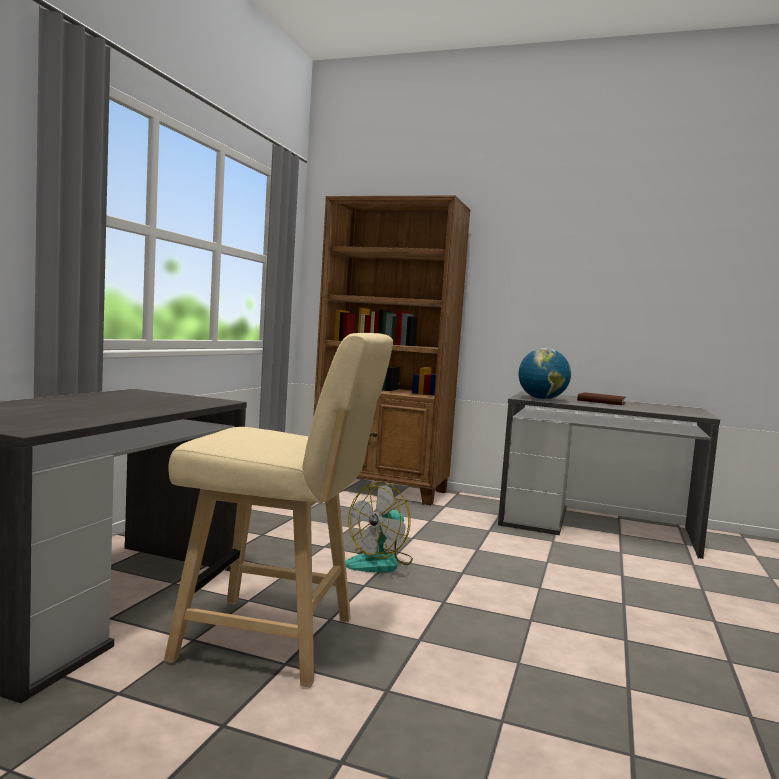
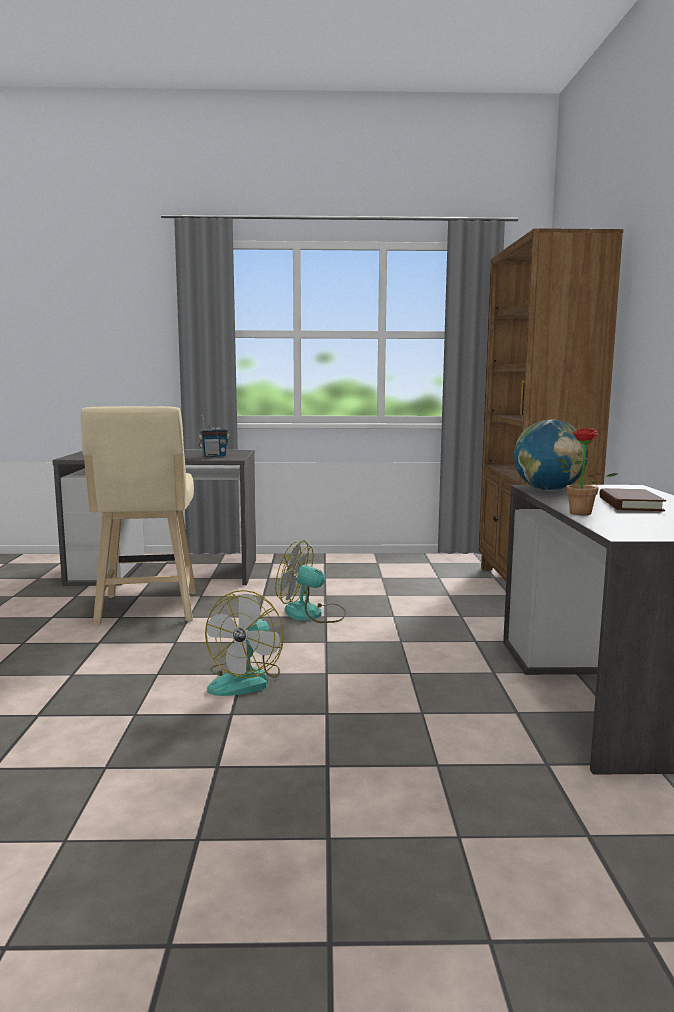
camera: 70 degrees right, 5 degrees up
(183, 401) = (214, 456): none -> radio
(547, 620) = (246, 680): none -> fan
(636, 409) = (578, 514): none -> potted plant

